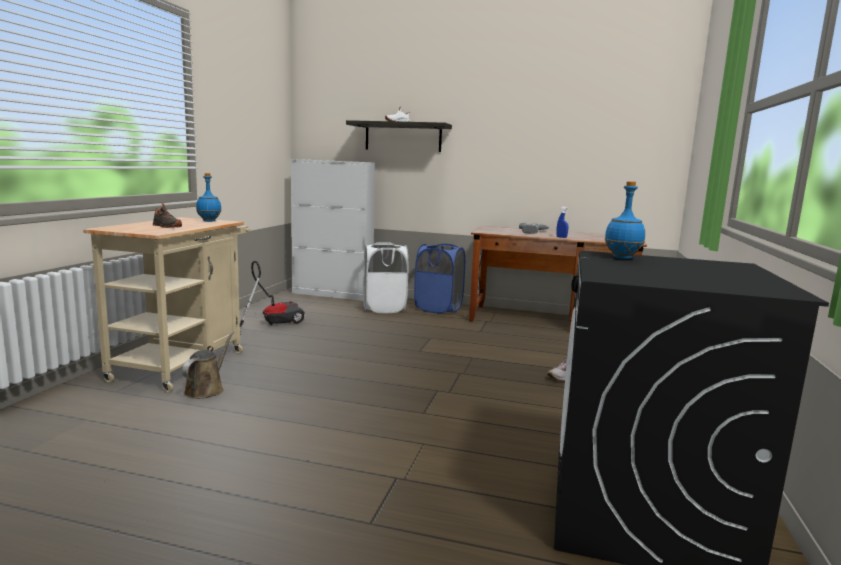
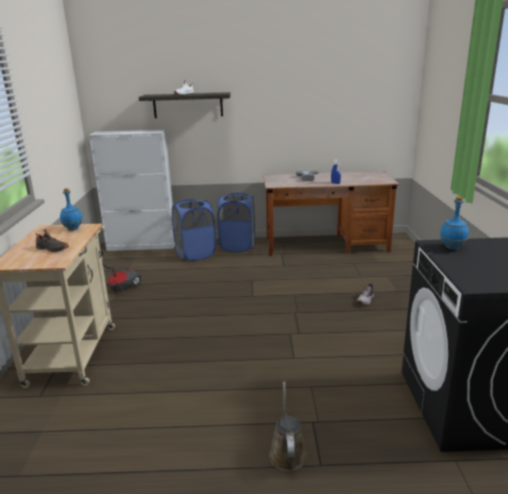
camera: 15 degrees left, 10 degrees up
(206, 389) = (115, 375): brown watering can -> brown watering can (287, 452)
(384, 308) = (195, 254): white laundry basket -> blue laundry basket

